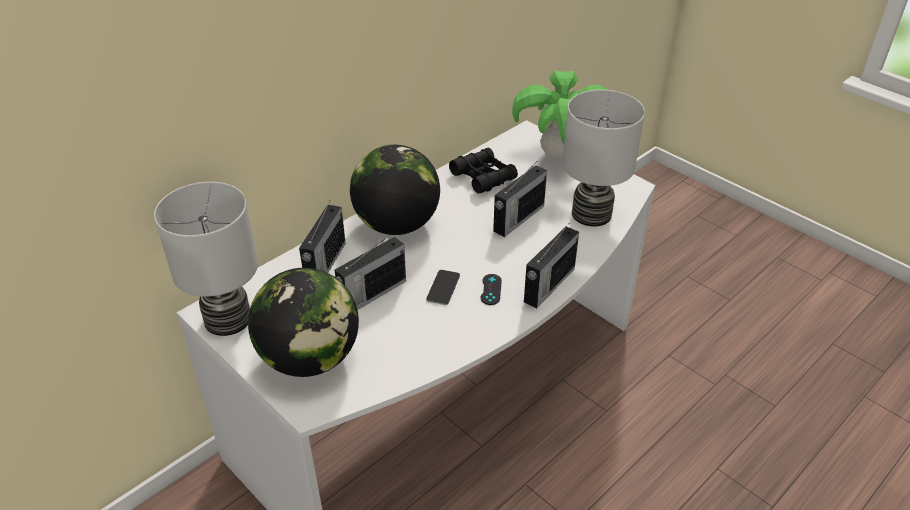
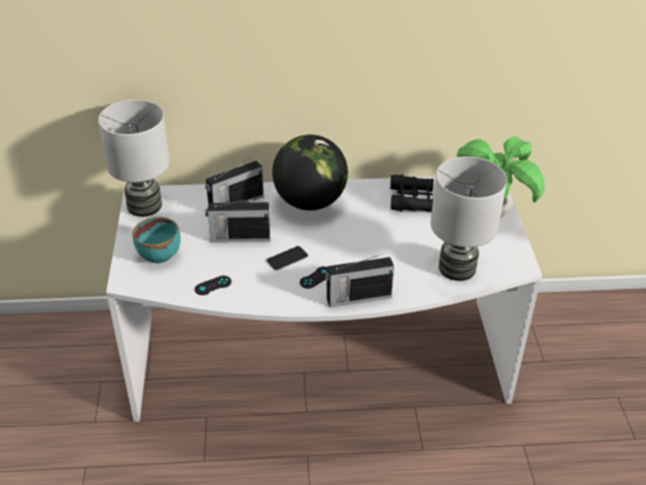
camera: 40 degrees right, 0 degrees up
(310, 358) = (159, 254): globe -> turquoise bowl
(406, 355) = (213, 285): none -> black game controller
(518, 219) = (397, 242): radio -> none

